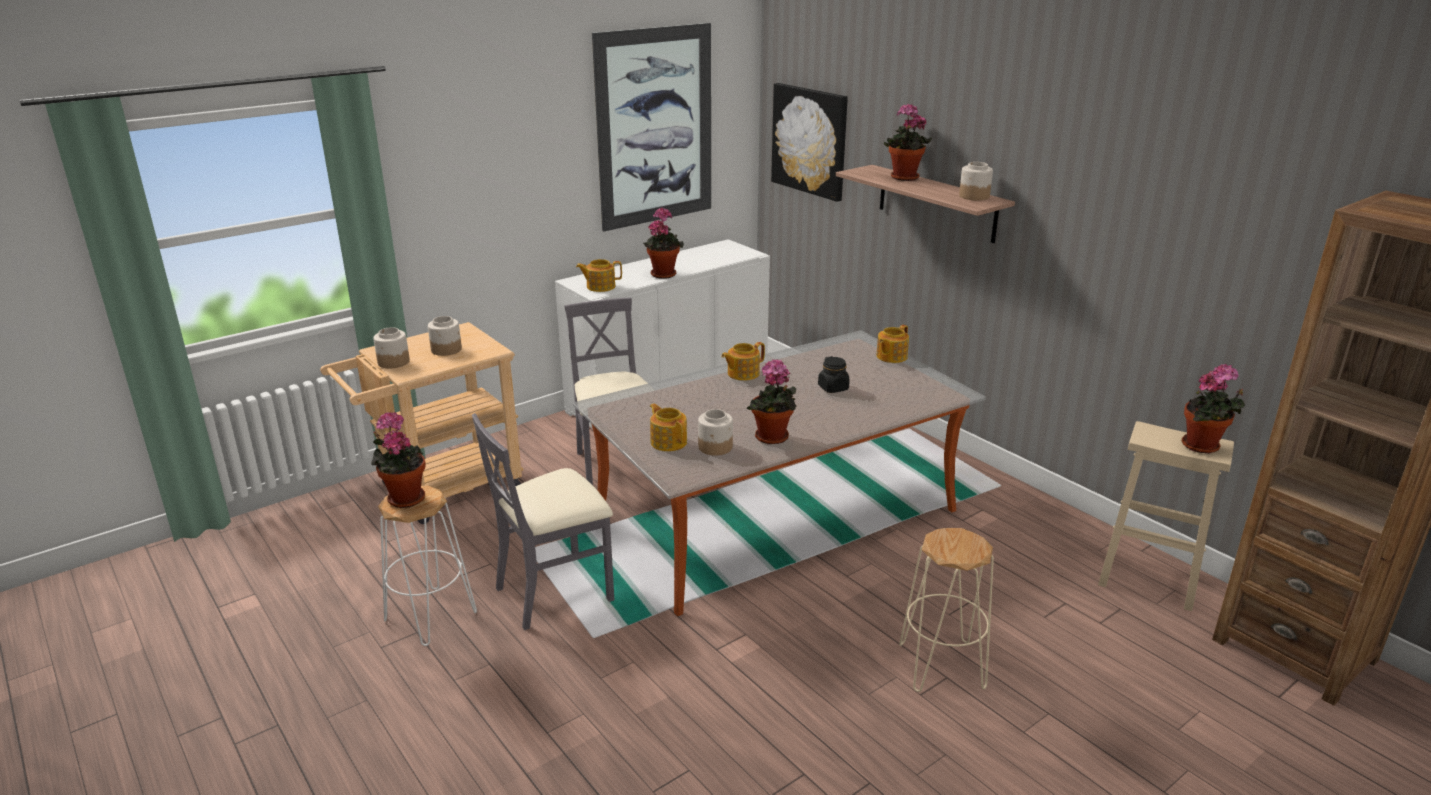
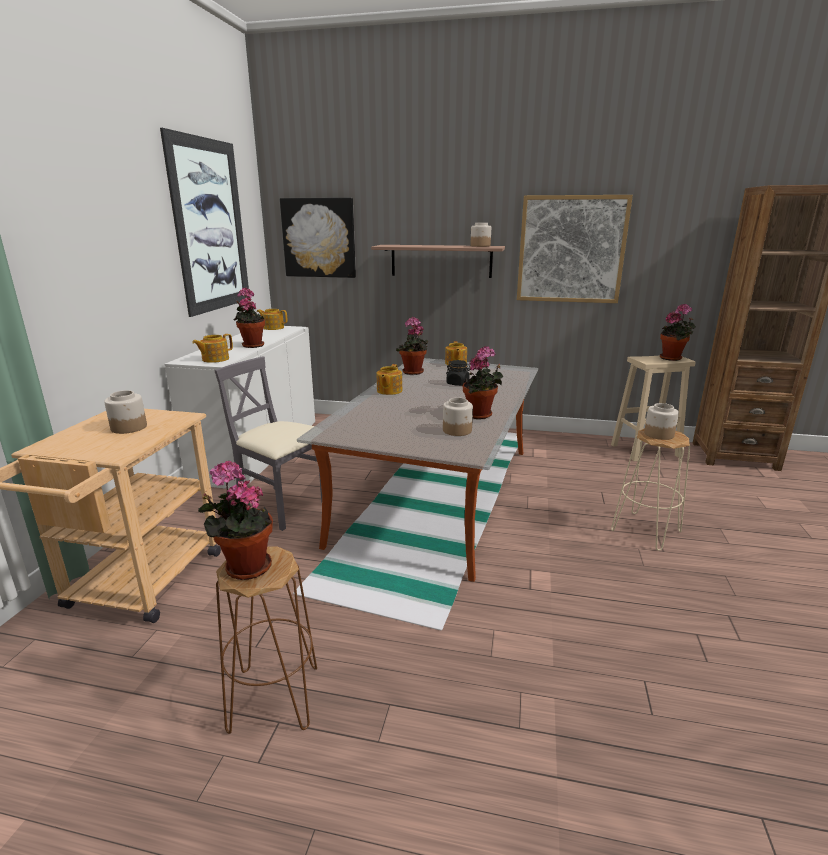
camera: 40 degrees left, 5 degrees down
(393, 362) = (81, 450): jar -> jar (658, 434)
(430, 616) = (274, 699): white stool -> brown stool
(555, 592) = (361, 613): grey chair -> none
(668, 442) = (420, 437): teapot -> teapot (273, 328)
(903, 178) = (419, 245): potted plant -> potted plant (413, 373)
(1102, 228) = (571, 249): none -> picture

